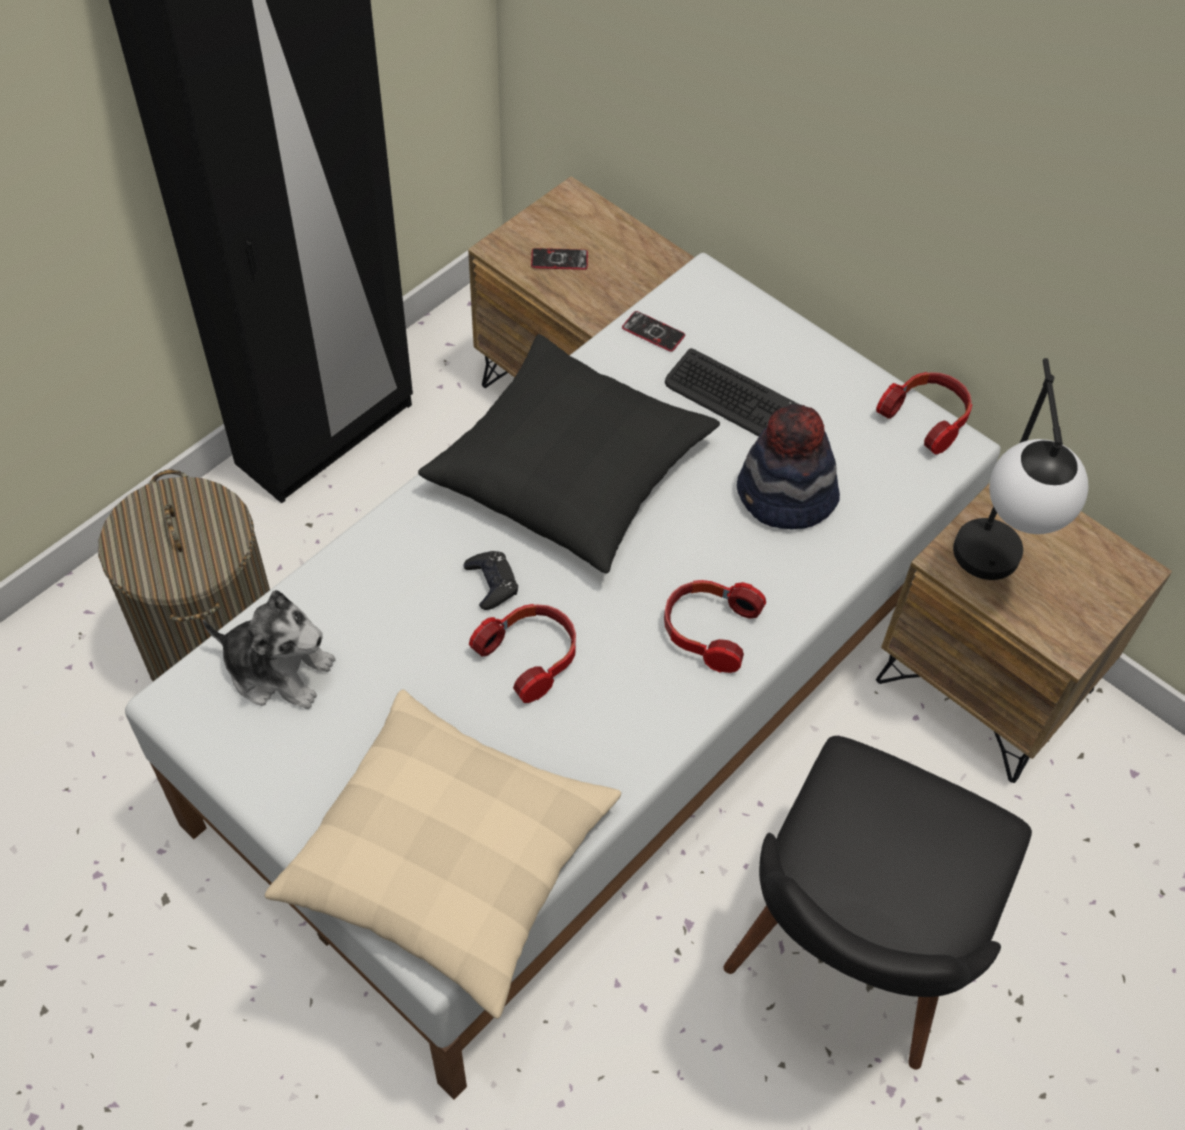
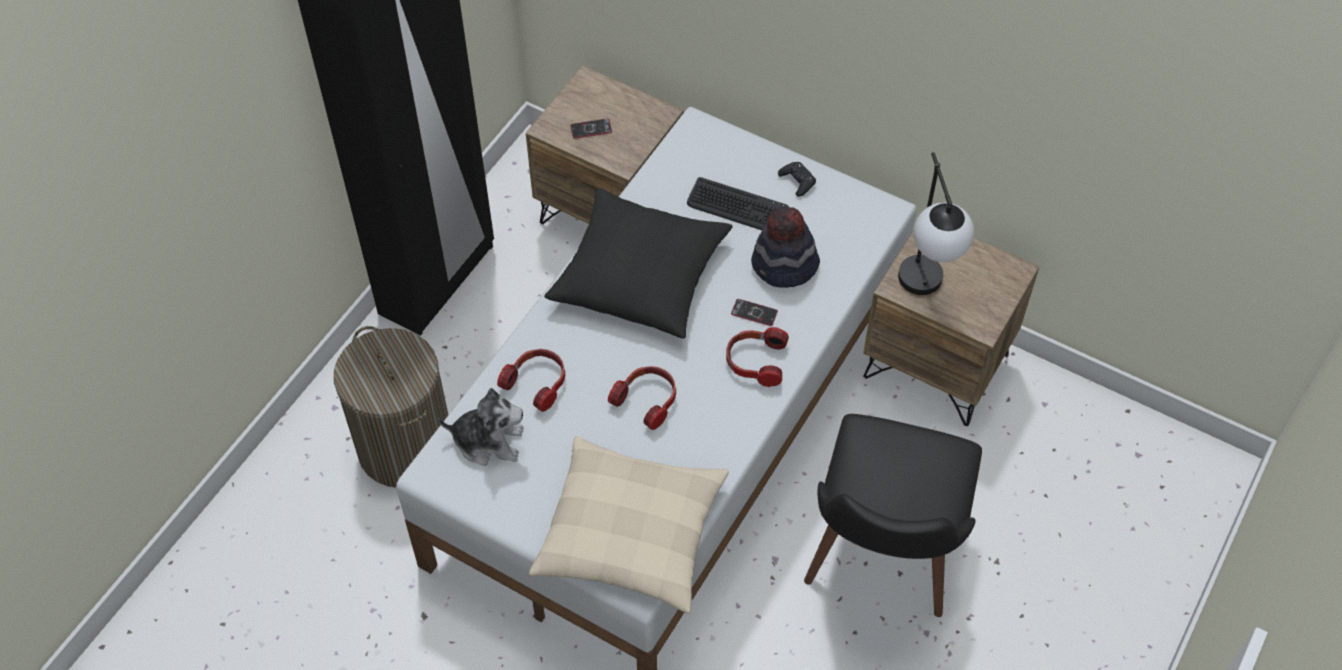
camera: 10 degrees left, 0 degrees up
(491, 583) = (609, 359): black game controller -> black game controller (797, 181)
(653, 332) = (670, 170): phone -> phone (754, 313)
(927, 418) = (864, 195): headphones -> headphones (537, 382)

